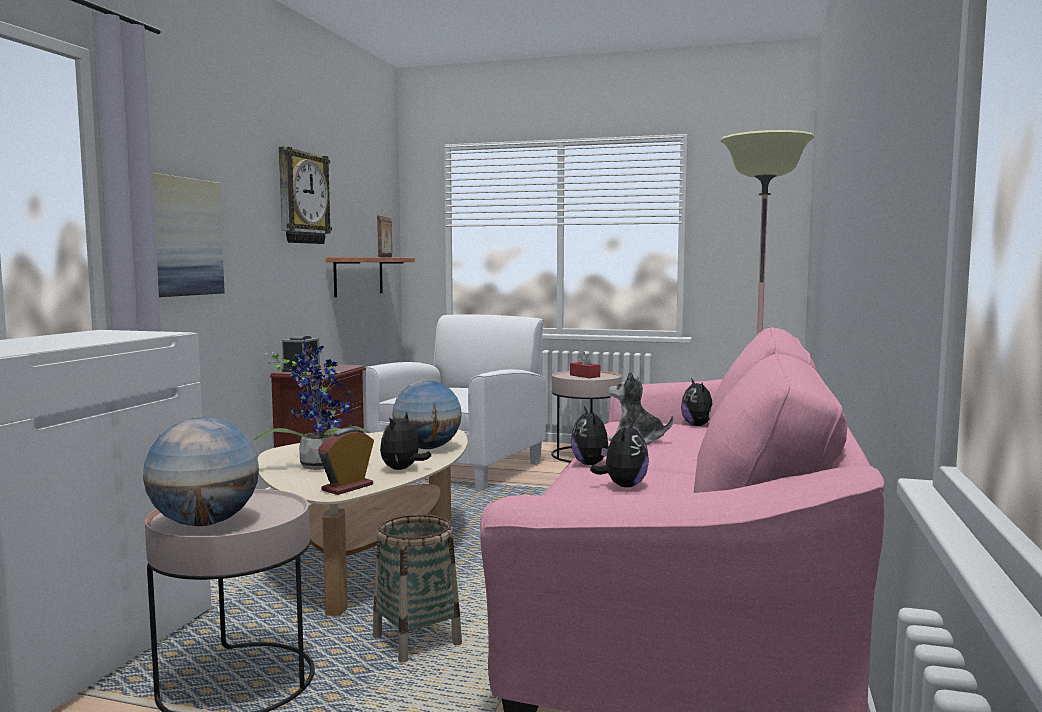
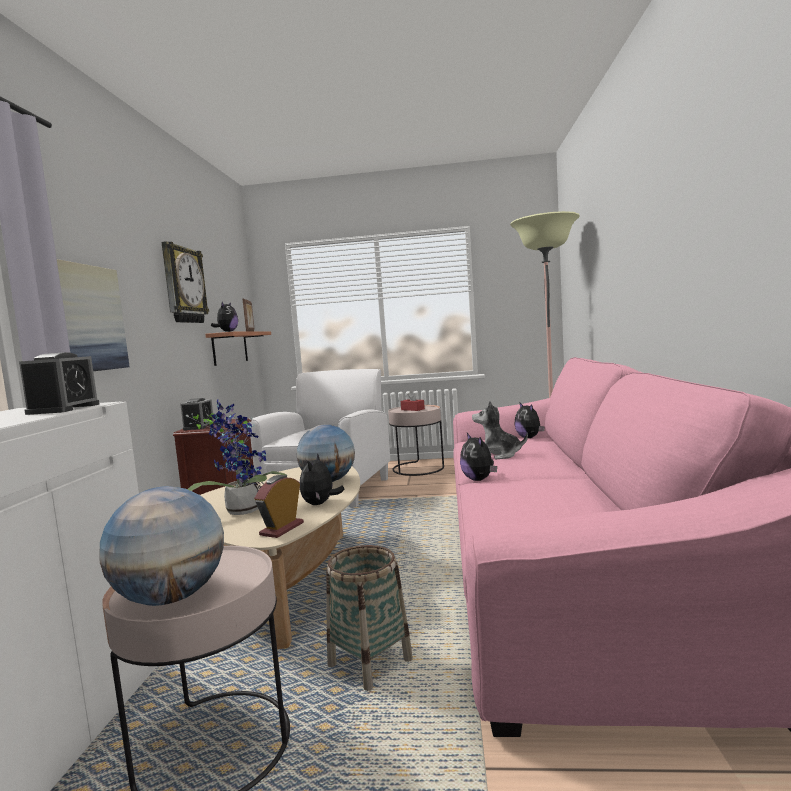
camera: 10 degrees left, 0 degrees up
(136, 335) = (64, 409): none -> alarm clock
(623, 486) = (529, 497): plush toy -> plush toy (227, 332)

